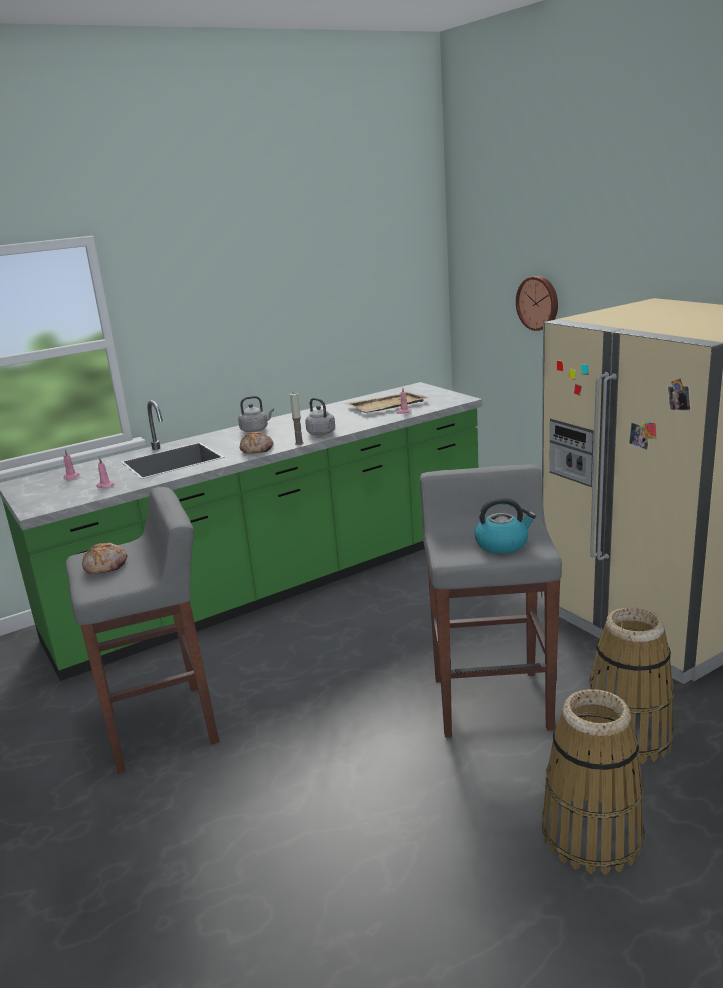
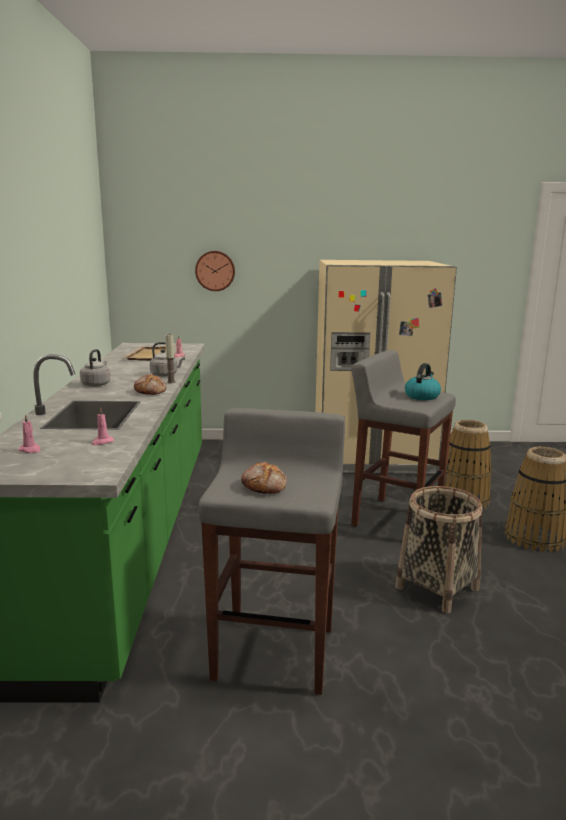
camera: 60 degrees left, 5 degrees down
(355, 785) = (437, 588): none -> basket

